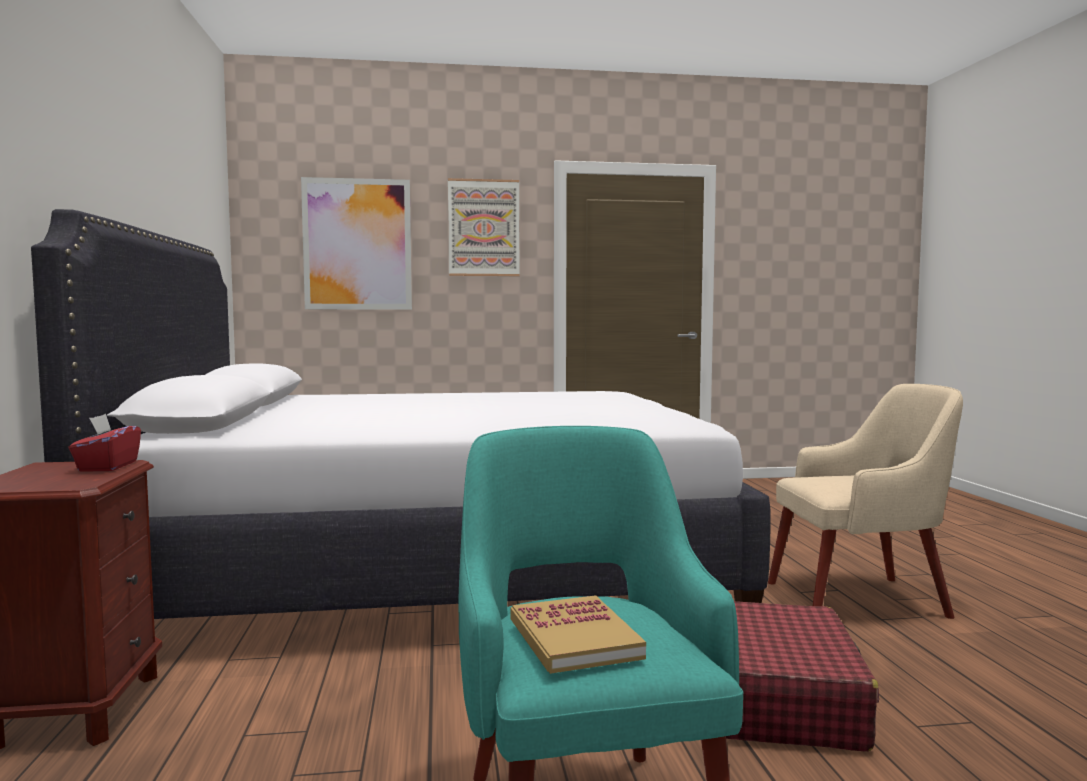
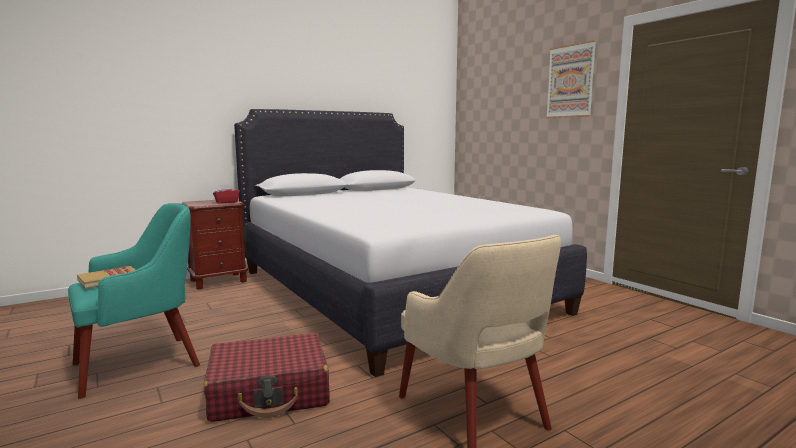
camera: 65 degrees right, 5 degrees up
(357, 244) = (503, 100): picture -> none

